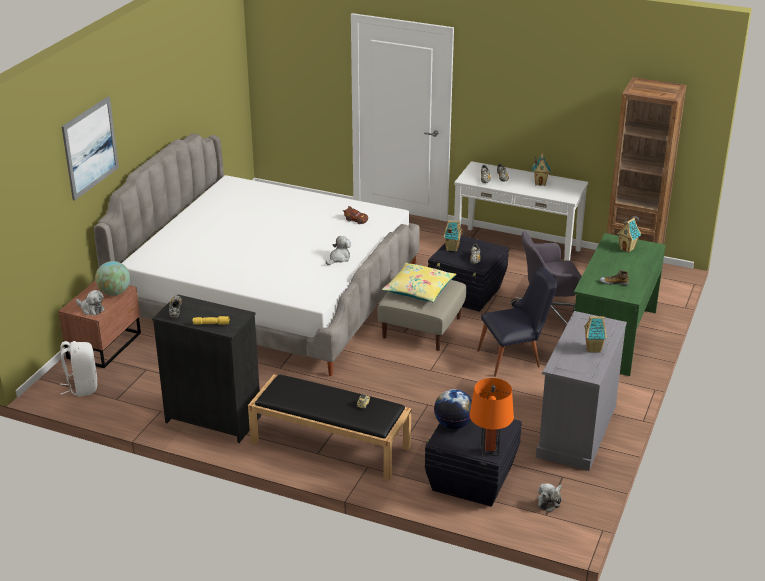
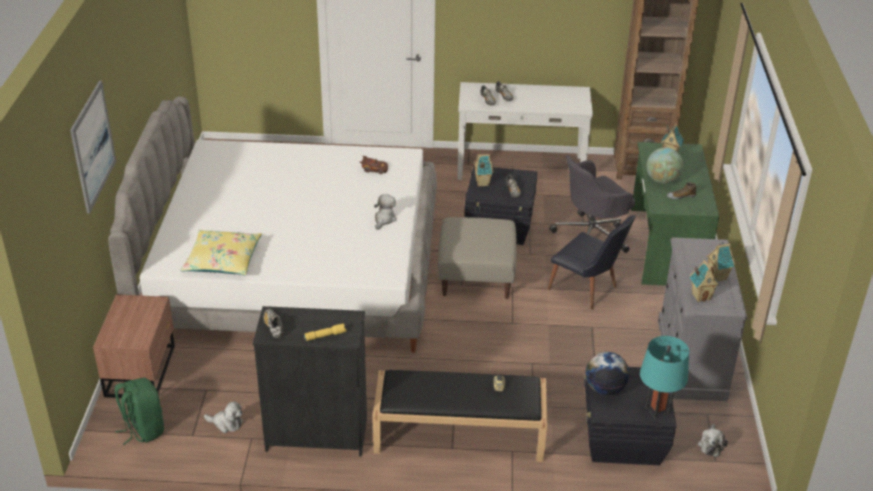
camera: 20 degrees left, 5 degrees up
(82, 387) = (143, 429): white backpack -> green backpack
(91, 309) = (131, 336): plush toy -> plush toy (226, 423)
(114, 292) = (147, 309): globe -> globe (662, 180)
(419, 289) = (473, 237): yellow pillow -> yellow pillow (222, 260)
(489, 450) = (657, 410): orange table lamp -> turquoise table lamp
(515, 358) = (588, 291): black chair -> black chair turned 75 degrees clockwise
(540, 183) = (545, 96): toy house -> toy house (701, 296)

